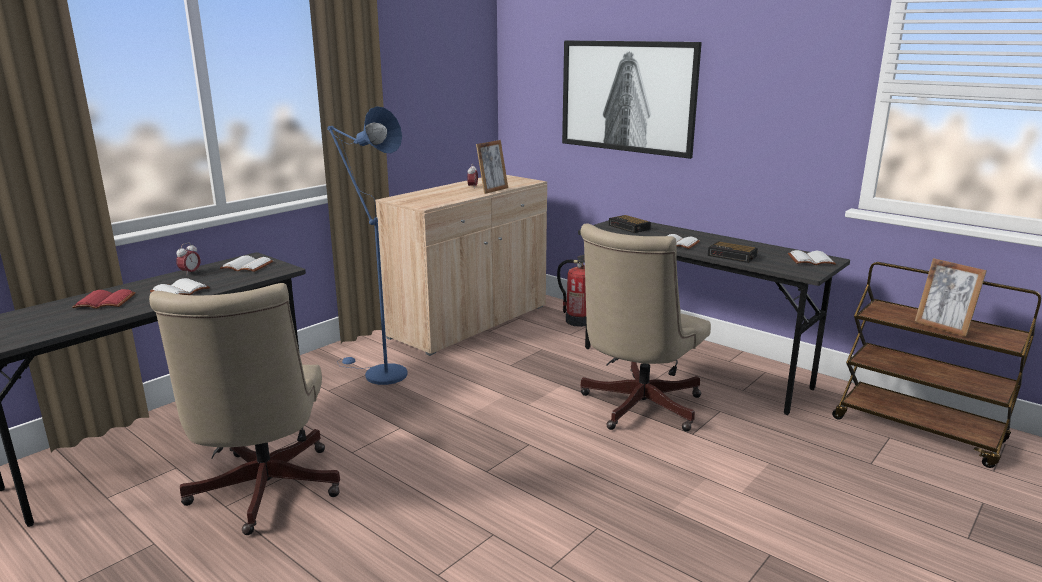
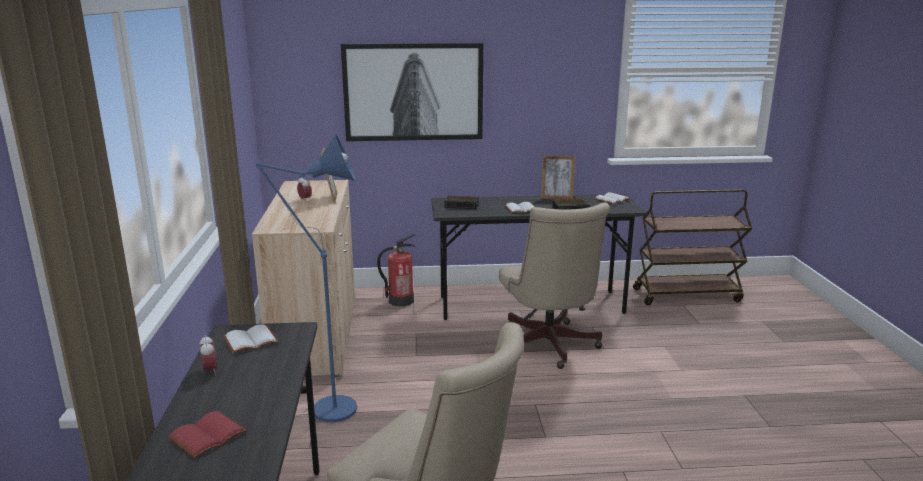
camera: 45 degrees left, 0 degrees up
(180, 290) = (257, 389): white book -> none
(942, 327) = (701, 224): picture frame -> picture frame (557, 198)

